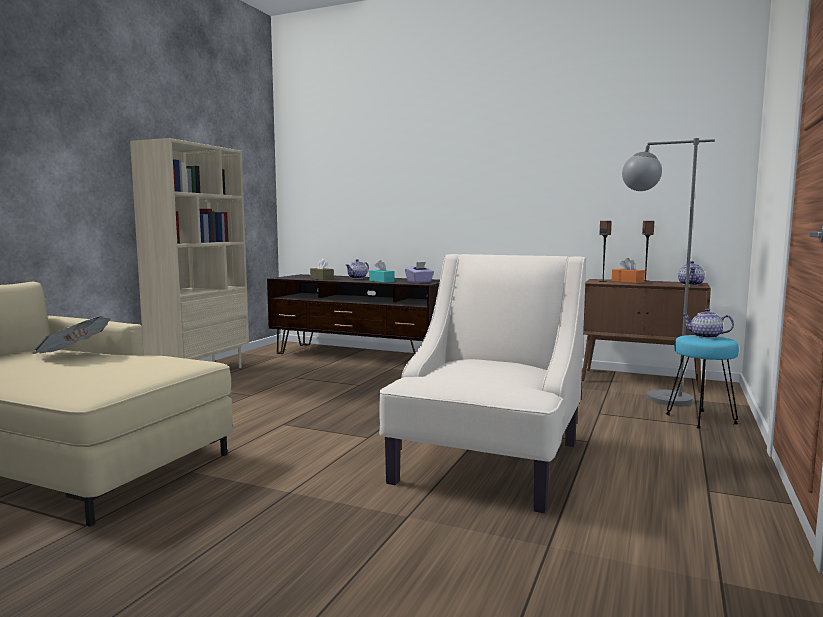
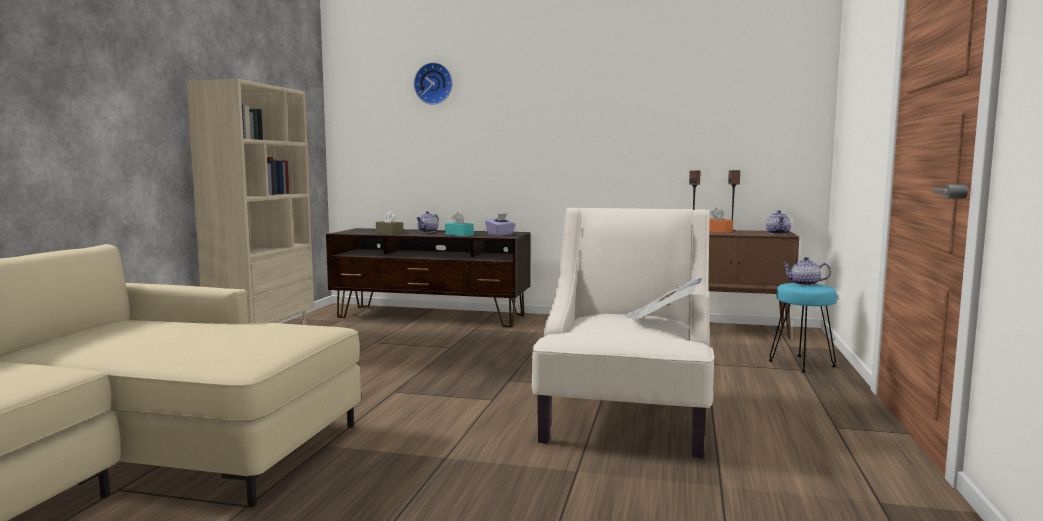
camera: 10 degrees left, 0 degrees up
(73, 355) = (175, 325): newspaper -> newspaper (662, 320)
(367, 142) = (434, 83): none -> wall clock
(652, 397) = (749, 346): grey floor lamp -> none

